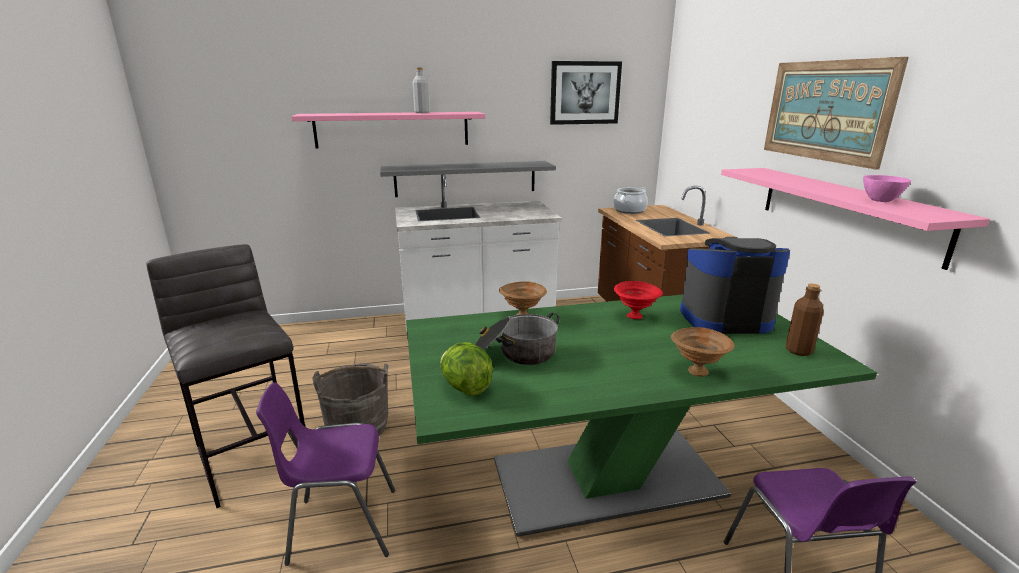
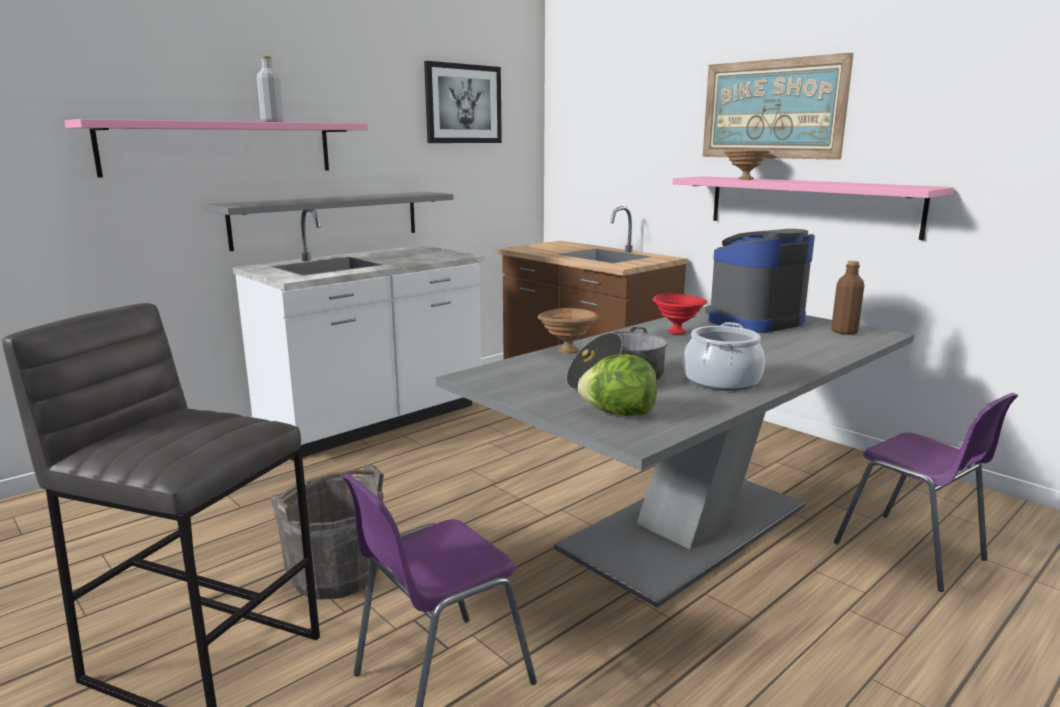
camera: 30 degrees left, 5 degrees down
(606, 478) = (686, 528): green dining table -> grey dining table
(629, 210) = (536, 247): cooking pot -> cooking pot (722, 381)
(696, 371) = (796, 359): brown bowl -> brown bowl (744, 179)
(881, 201) = (862, 184): pink bowl -> none

